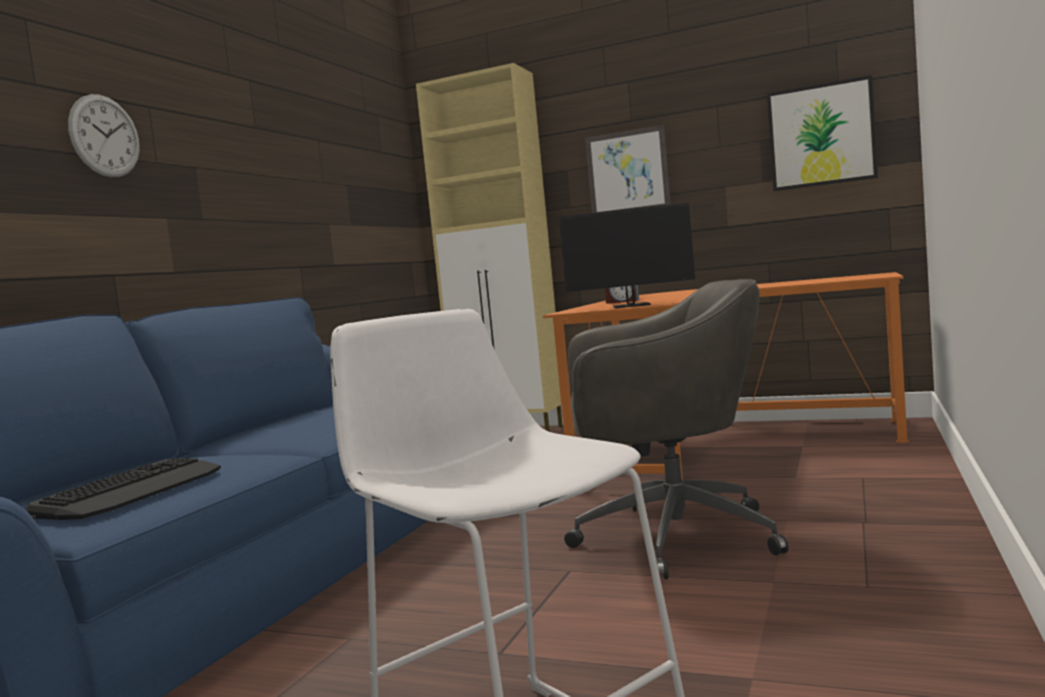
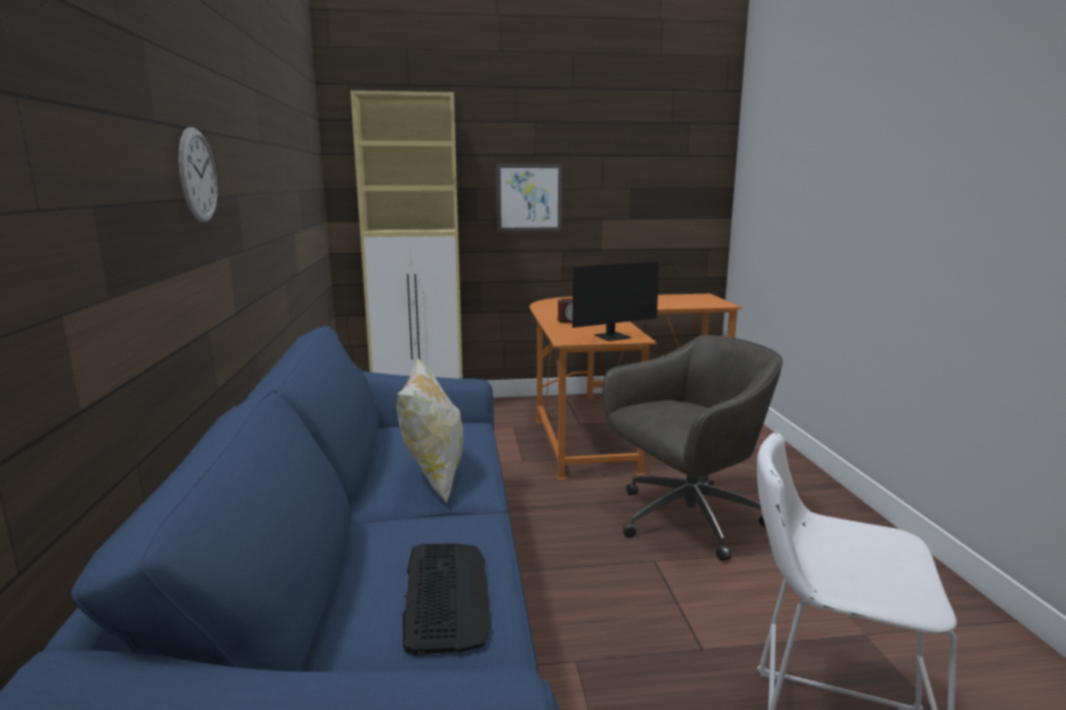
camera: 30 degrees left, 10 degrees up
(301, 430) = (433, 477): none -> pillow
(821, 135) = (673, 191): picture -> none

